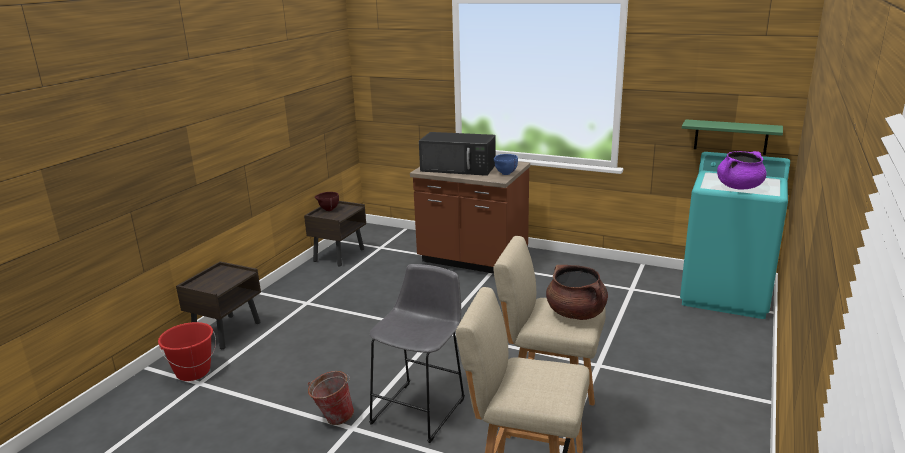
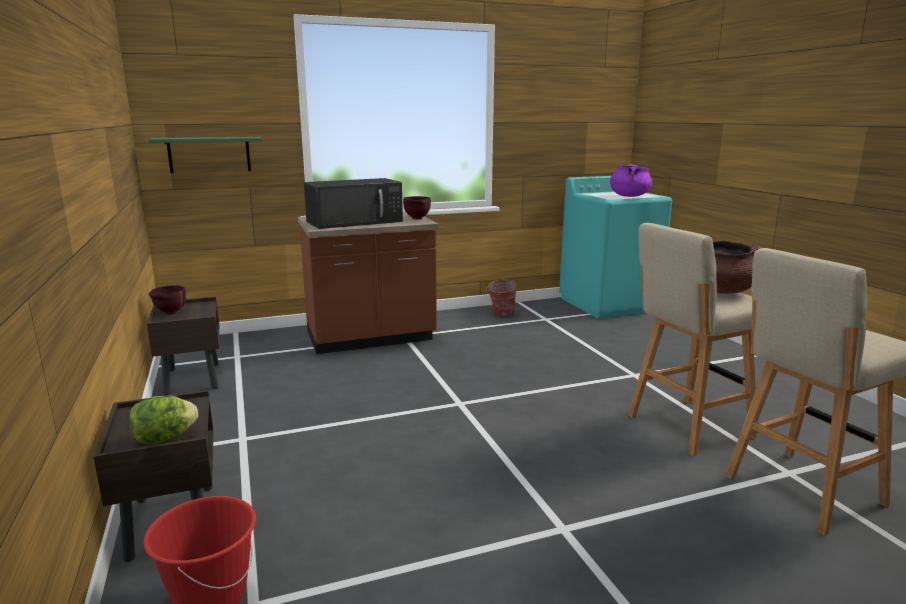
camera: 45 degrees left, 5 degrees down
(208, 288) = (165, 438): none -> lettuce
(333, 418) = (523, 532): bucket -> bucket (501, 314)
(421, 408) = (584, 472): grey stool -> none
(505, 174) = (417, 219): blue bowl -> brown bowl
(730, 137) = (584, 162): green shelf -> green shelf (209, 154)

